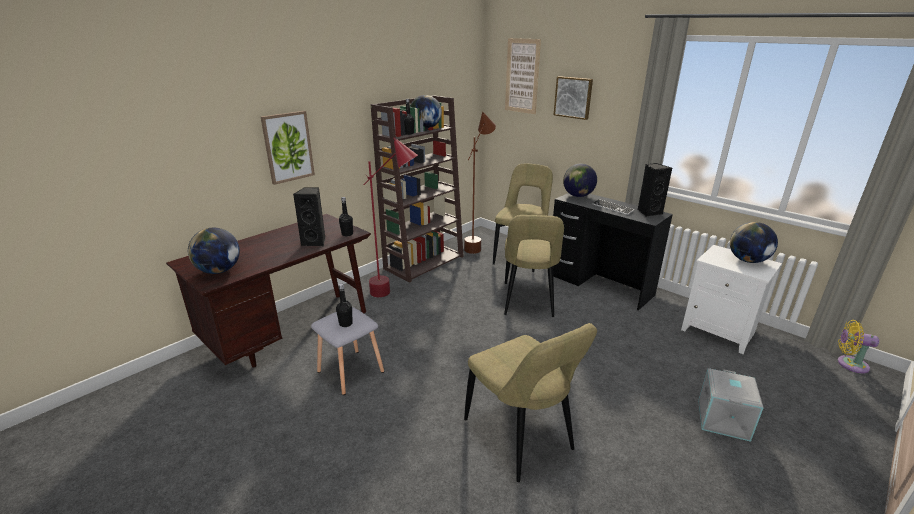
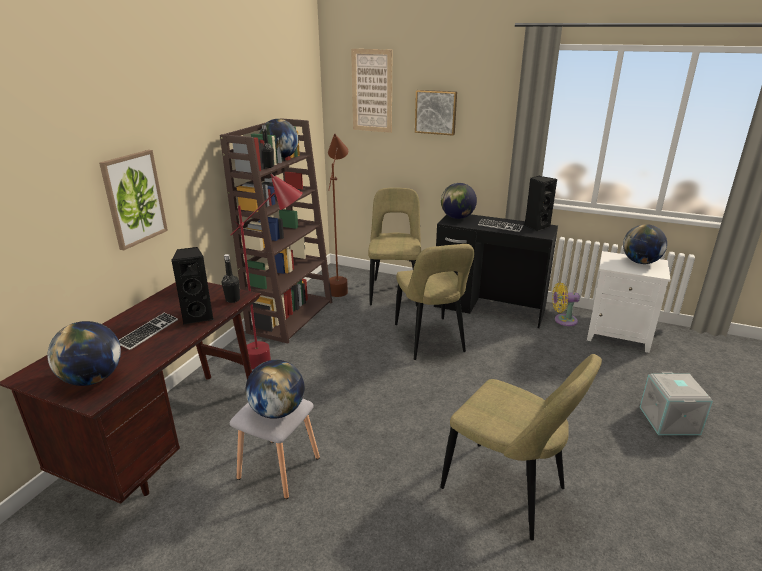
camera: 20 degrees left, 0 degrees up
(275, 247) = (148, 332): none -> keyboard
(346, 324) = (277, 411): black bottle -> globe
(849, 364) = (730, 343): yellow fan -> yellow fan (563, 320)

